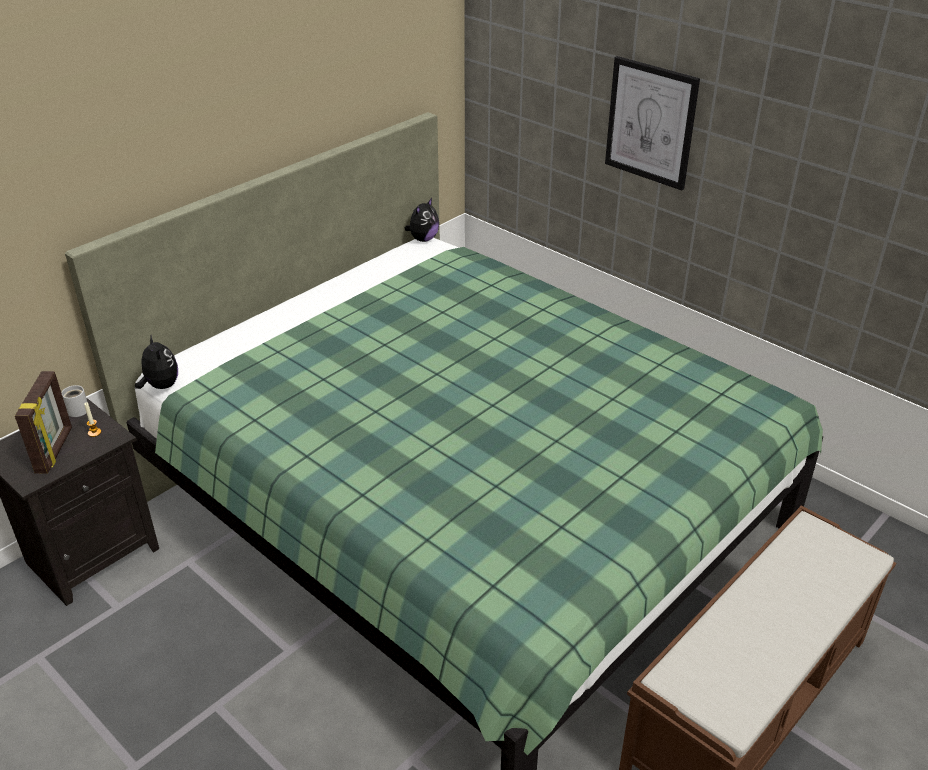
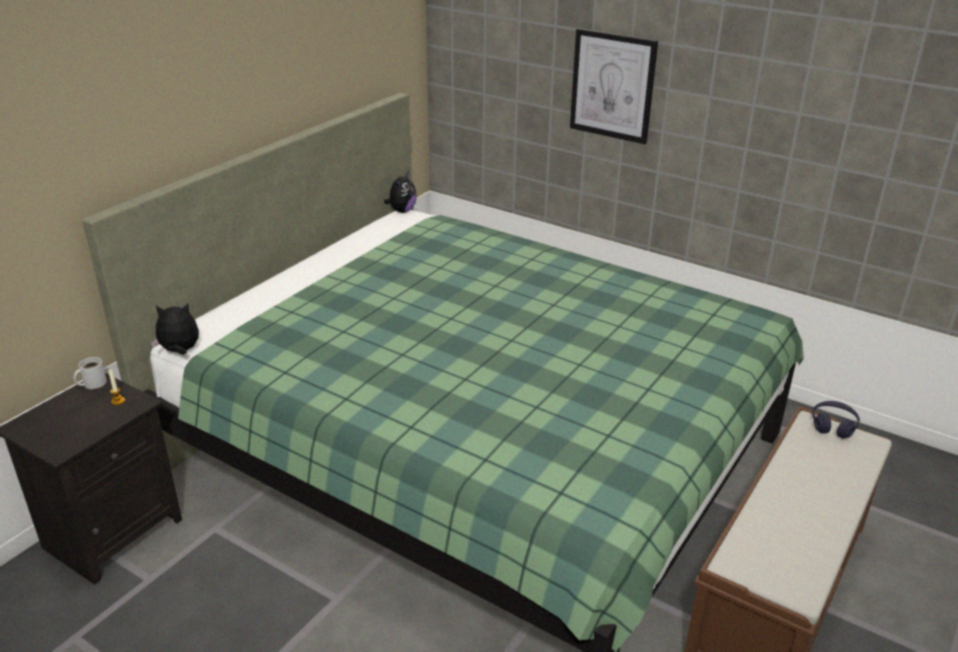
camera: 10 degrees left, 5 degrees down
(55, 450) = (80, 421): picture frame -> none
(161, 386) = (180, 351): plush toy -> plush toy turned 60 degrees counterclockwise
(832, 533) = (833, 425): none -> purple headphones

